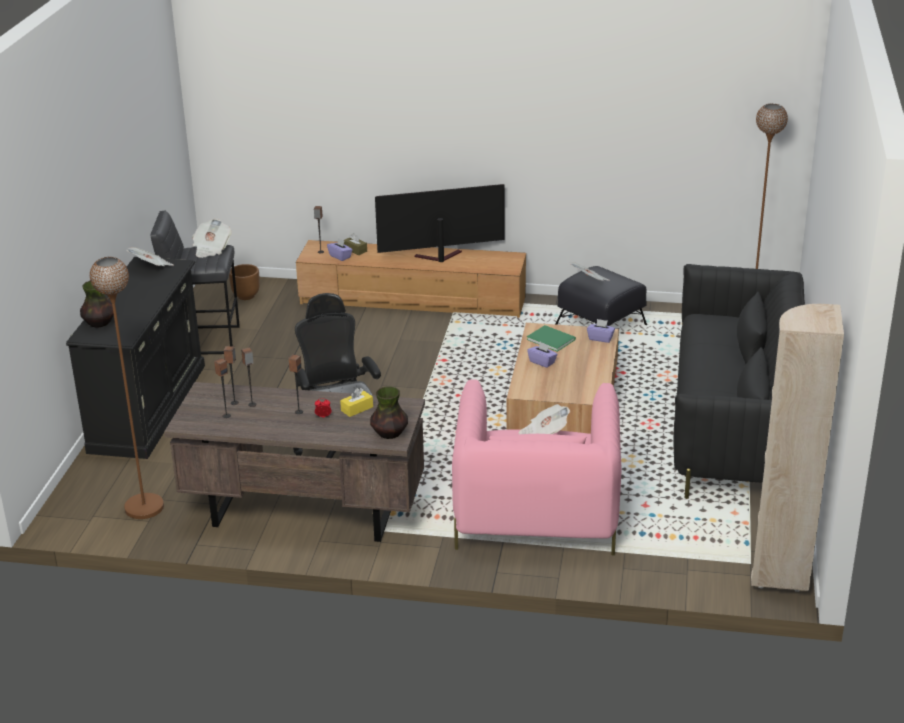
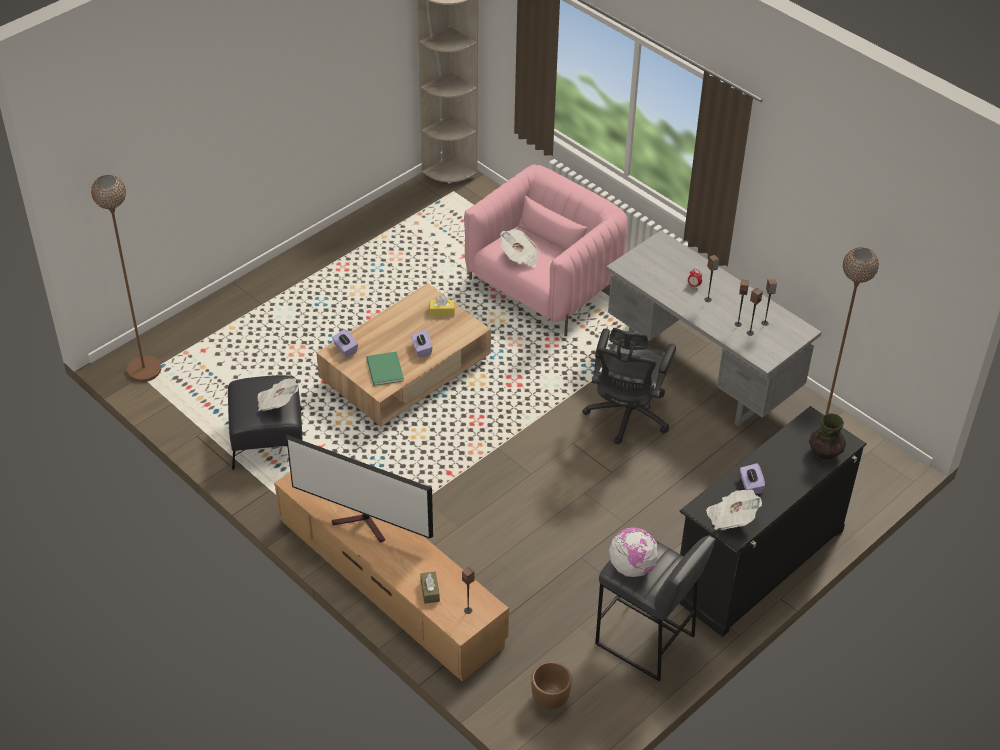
camera: 145 degrees left, 15 degrees up
(211, 249) = (632, 567): newspaper -> globe
(303, 514) = (702, 372): brown desk -> grey desk
(340, 256) = (455, 588): purple tissue box -> purple tissue box (750, 485)
(357, 409) = (663, 281): yellow tissue box -> yellow tissue box (442, 311)
(389, 434) = (659, 248): vase -> none
(735, 423) = (314, 283): black sofa -> none

